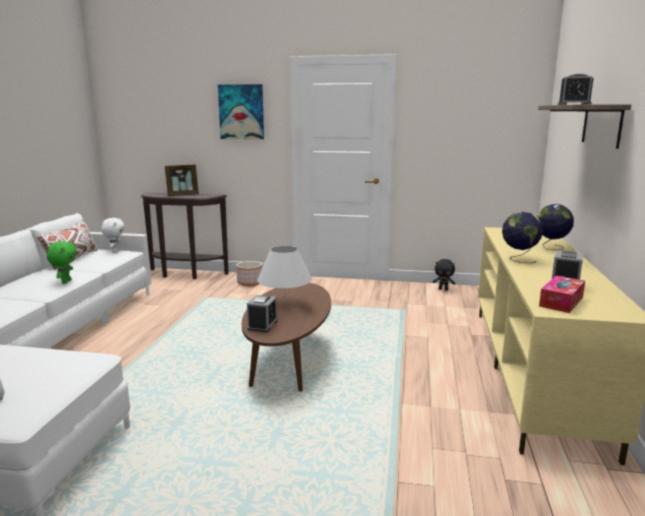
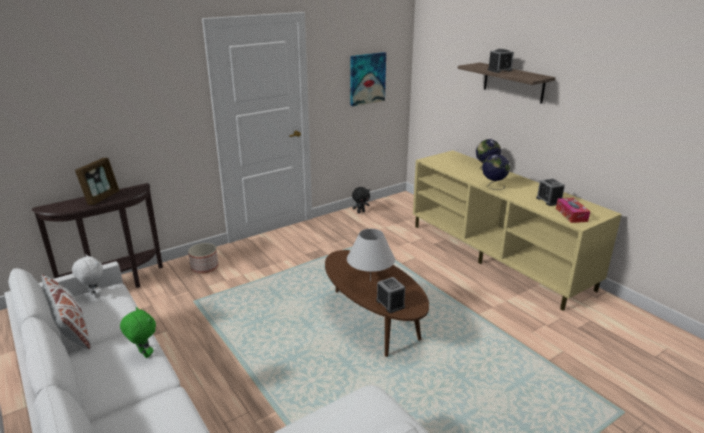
camera: 45 degrees left, 10 degrees up
(241, 112) = (152, 86): picture -> picture (367, 78)

